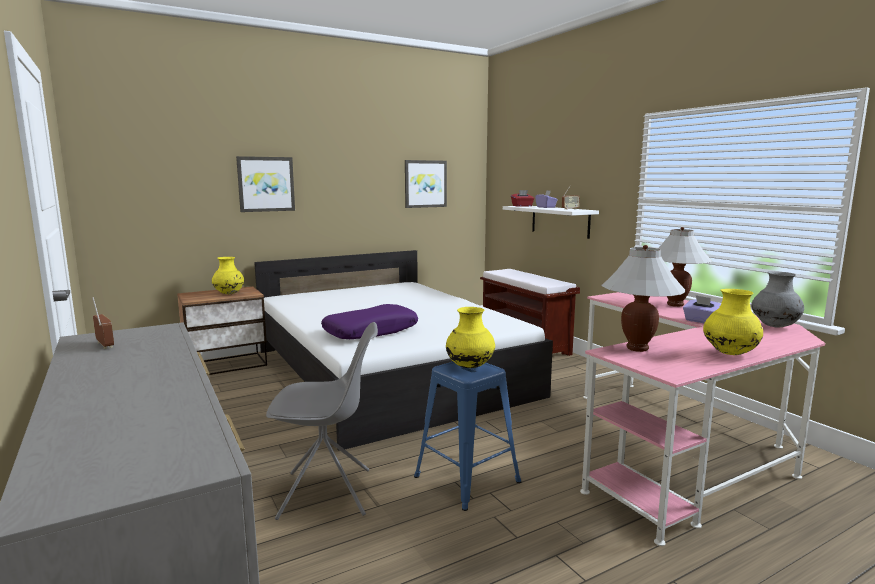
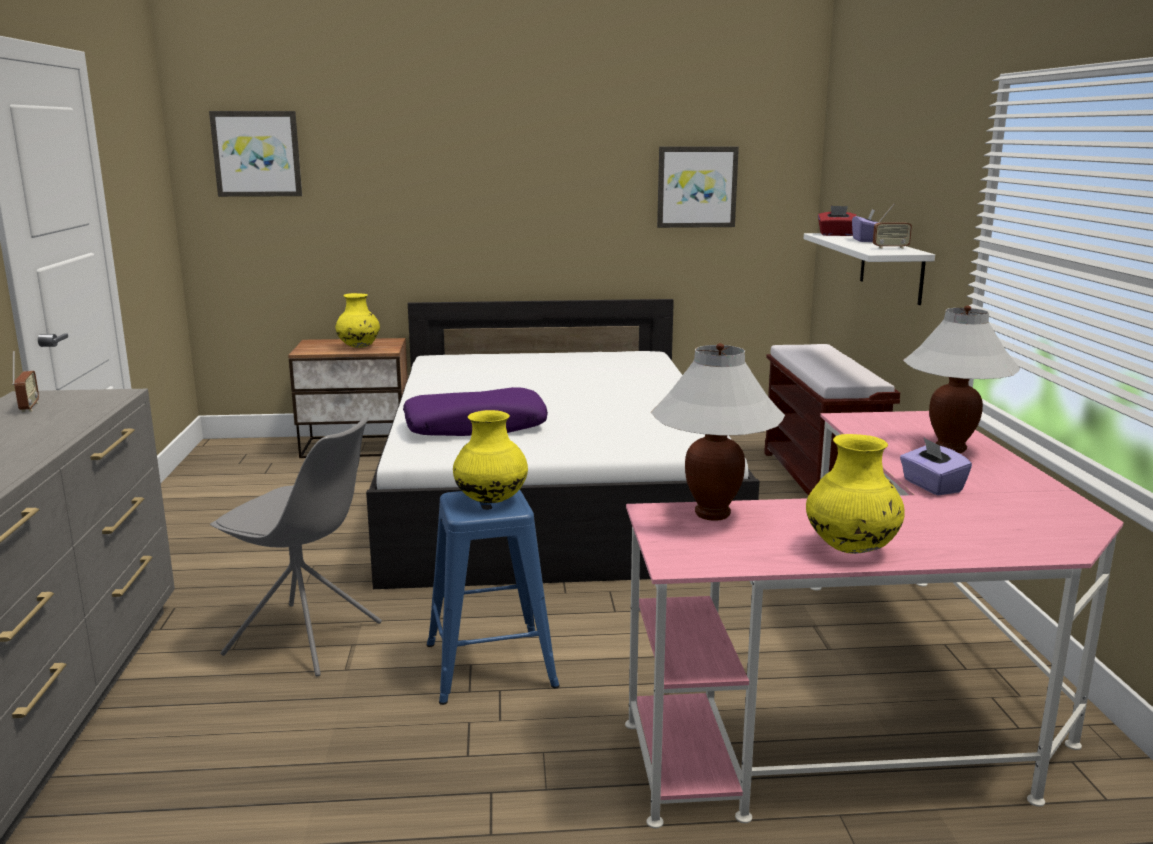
camera: 25 degrees right, 5 degrees up
(266, 184) = (429, 187): picture -> picture (257, 154)
(774, 326) = (1057, 517): grey vase -> none

